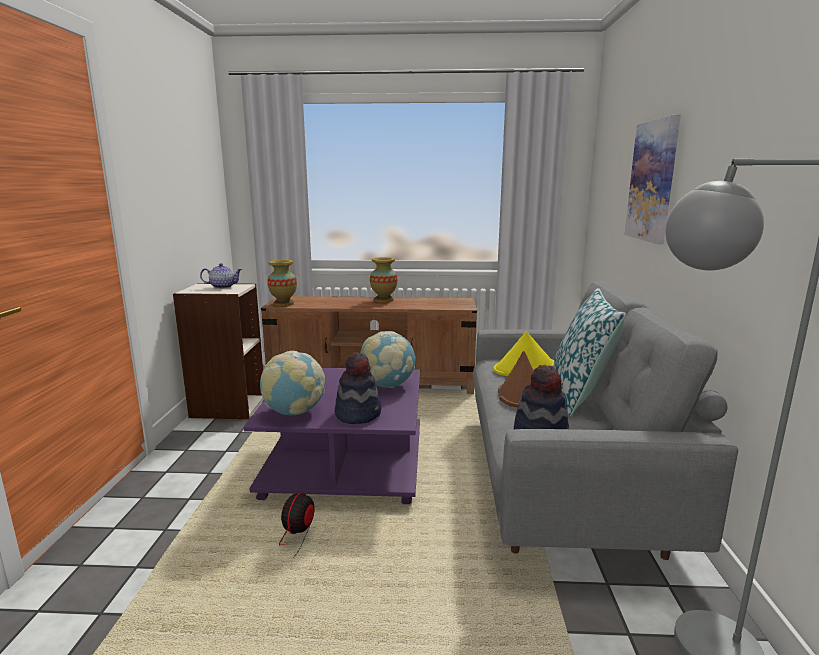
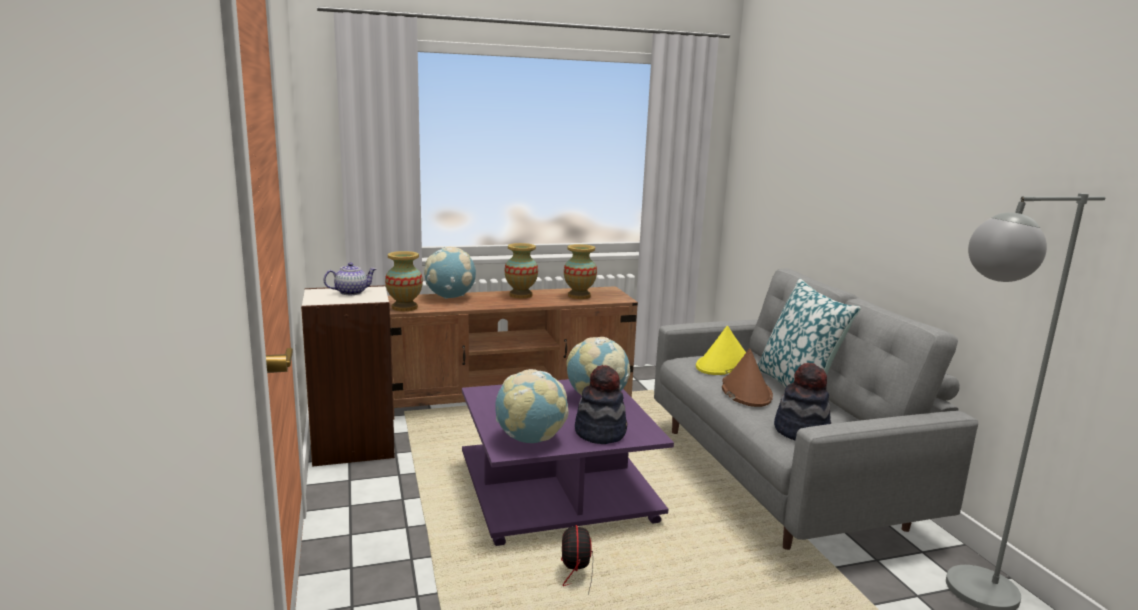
camera: 20 degrees left, 0 degrees up
(327, 299) = (450, 297): none -> globe
(431, 303) = (579, 296): none -> vase
(653, 181) = (838, 170): picture -> none

